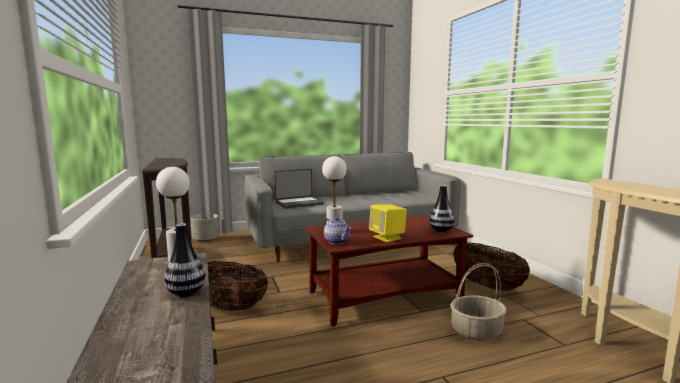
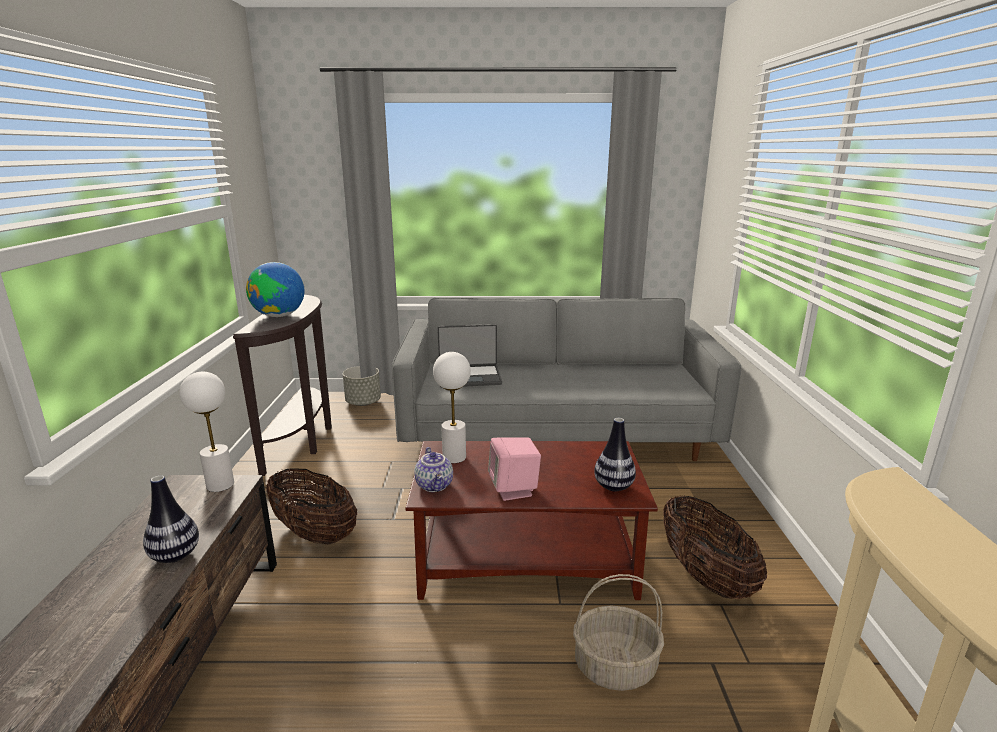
camera: 20 degrees right, 10 degrees up
(165, 163) = (279, 316): none -> globe
(387, 237) = (514, 489): yellow speaker -> pink speaker

